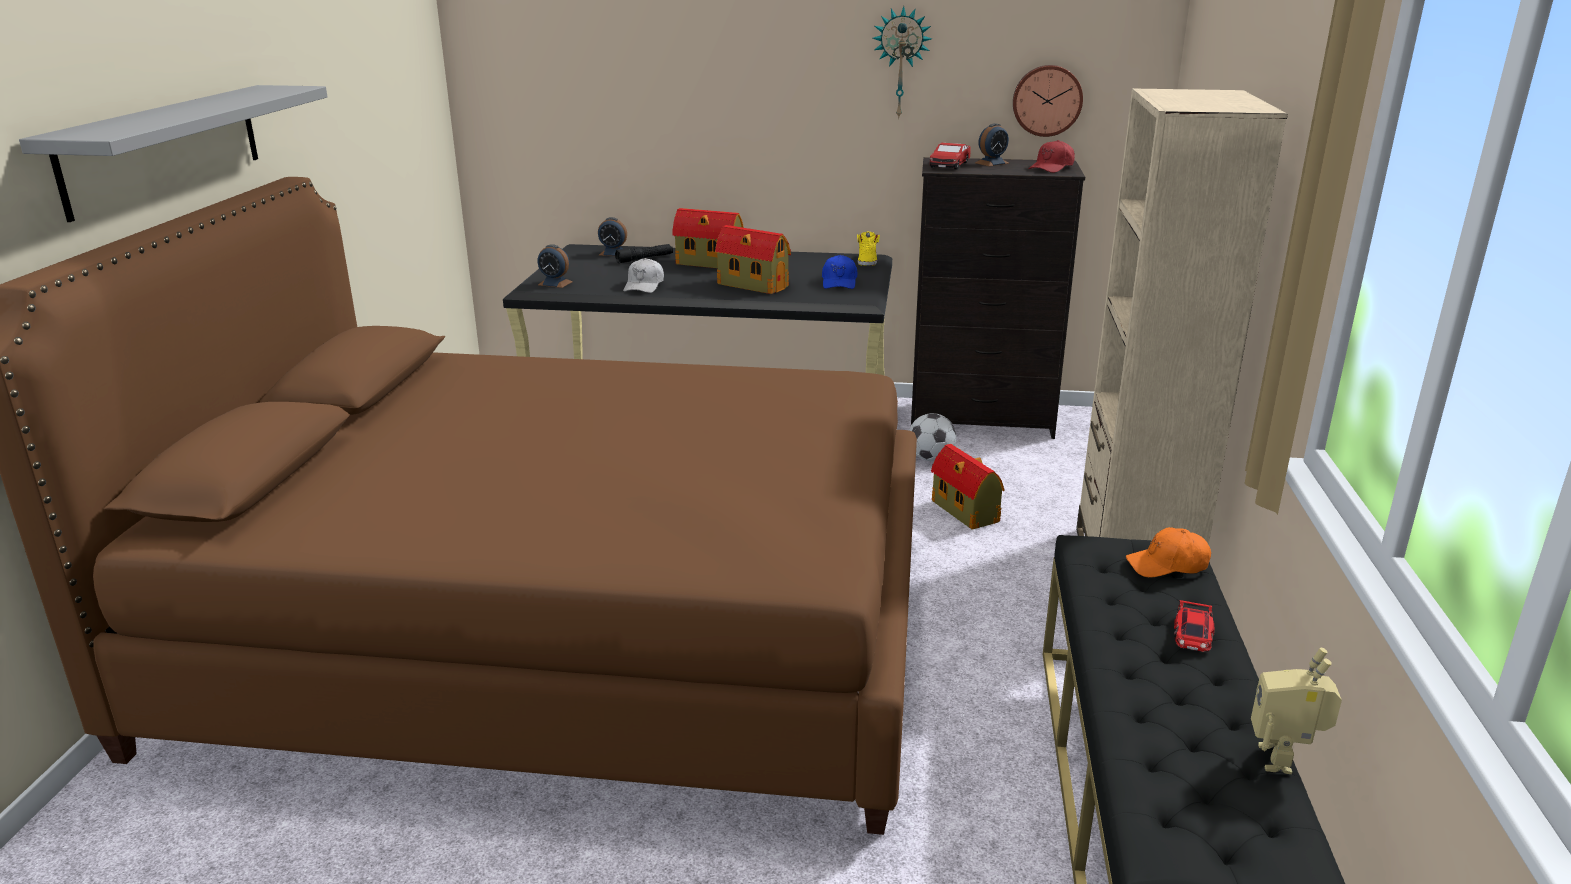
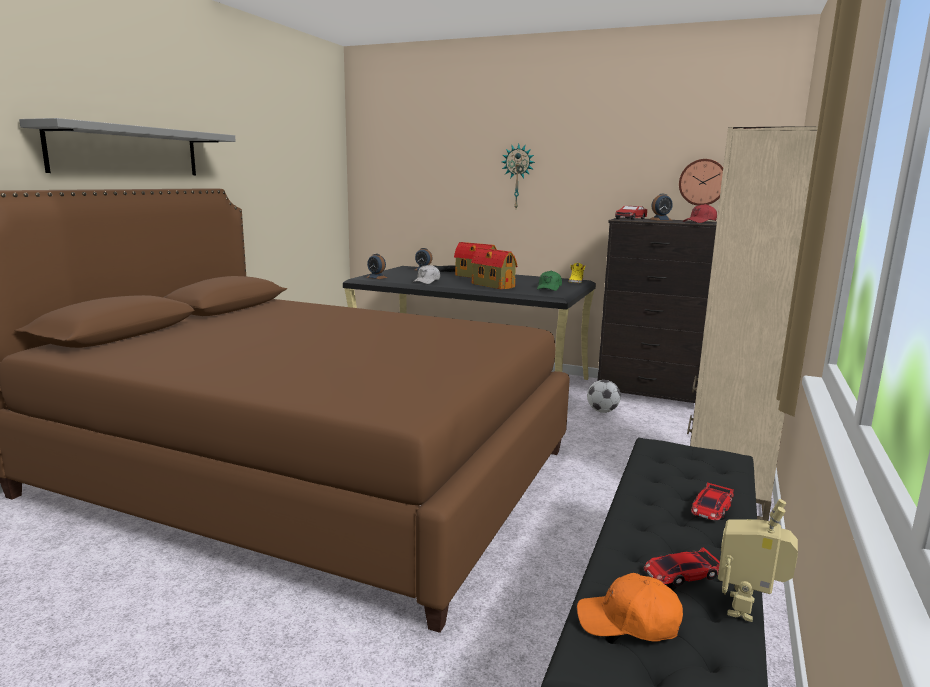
camera: 15 degrees right, 10 degrees down
(839, 282) = (549, 288): blue cap -> green cap
(901, 63) = (606, 158): wall clock -> wall clock (518, 177)
(966, 512) = (612, 443): toy house -> none
(1167, 565) = (713, 463): orange cap -> orange cap (629, 622)
(1201, 729) = (681, 573): none -> toy car

